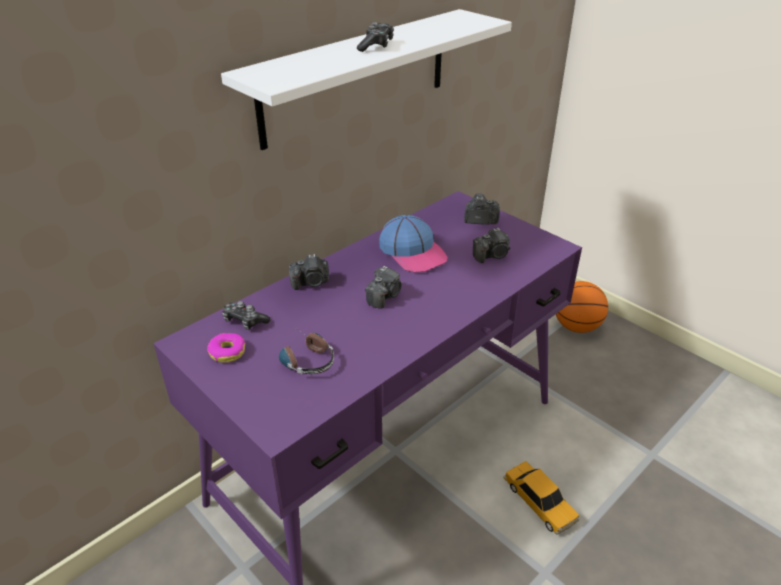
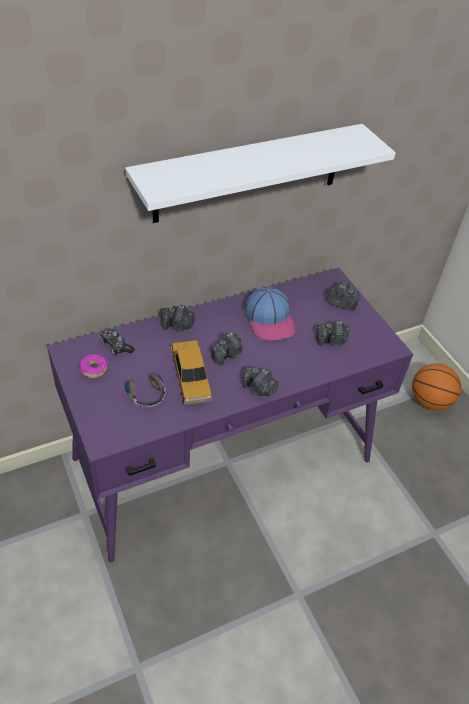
camera: 15 degrees right, 10 degrees up
(376, 46) = (260, 160): game controller -> none
(439, 320) = (259, 389): none -> camera
(539, 502) = (321, 540): toy car -> toy car (191, 377)

